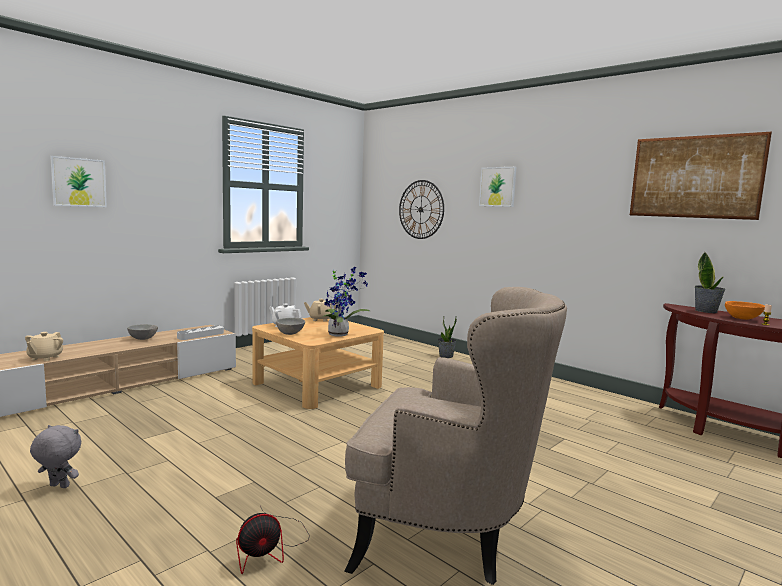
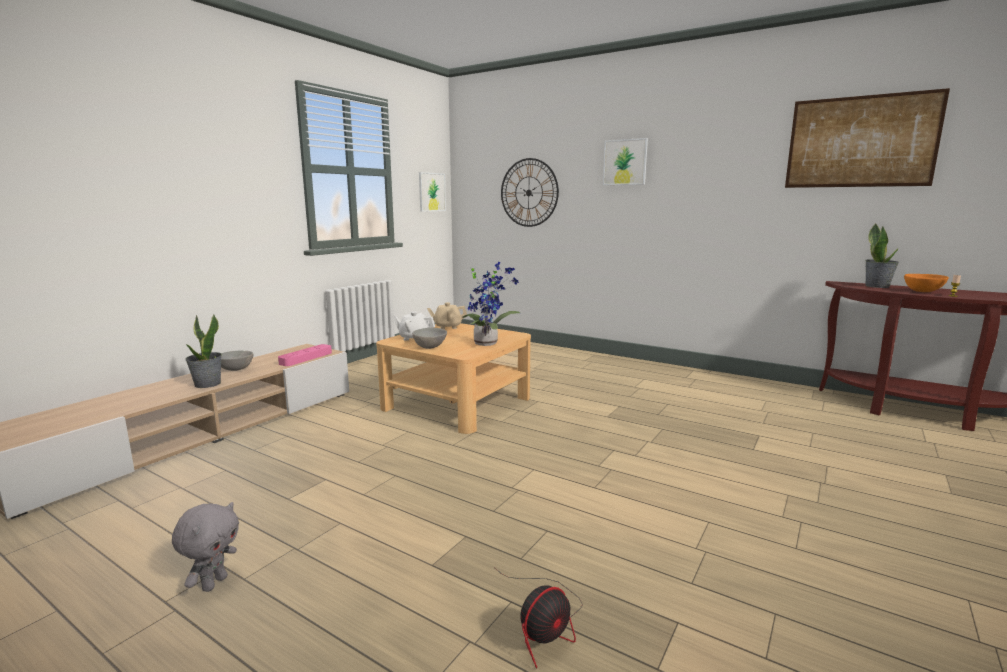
camera: 10 degrees left, 5 degrees up
(45, 358) = (121, 408): beige teapot -> none
(58, 486) = (214, 583): grey plush toy -> grey plush toy turned 105 degrees clockwise
(79, 182) = (125, 170): picture -> picture (431, 192)
(201, 335) = (306, 358): grey tray -> pink tray
(446, 356) = (572, 355): potted plant -> potted plant (207, 384)
(448, 533) = (729, 568): beige armchair -> none

